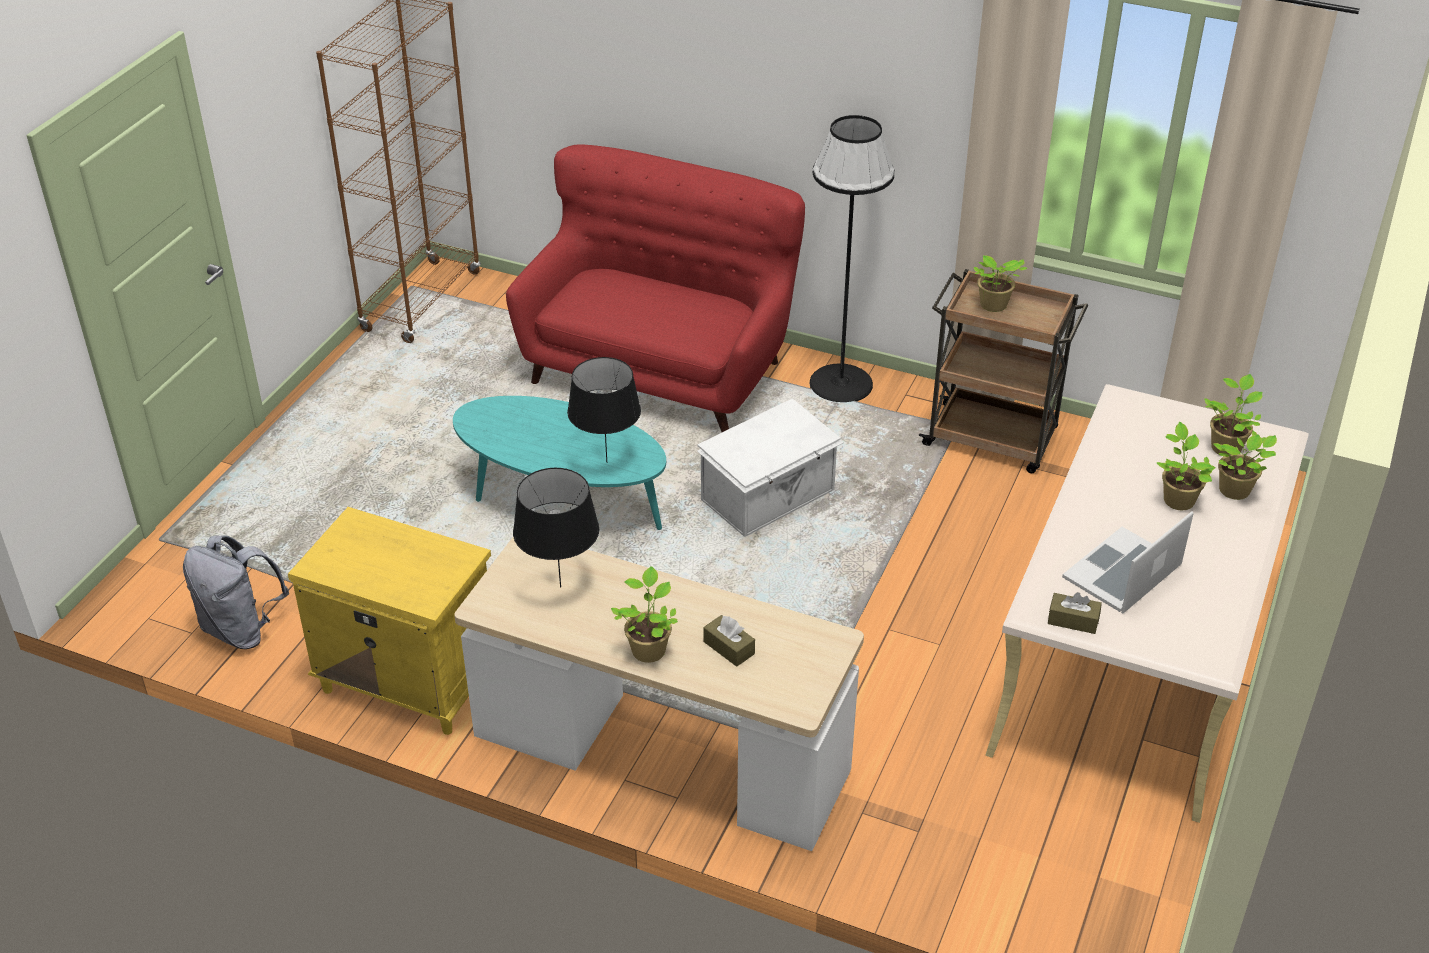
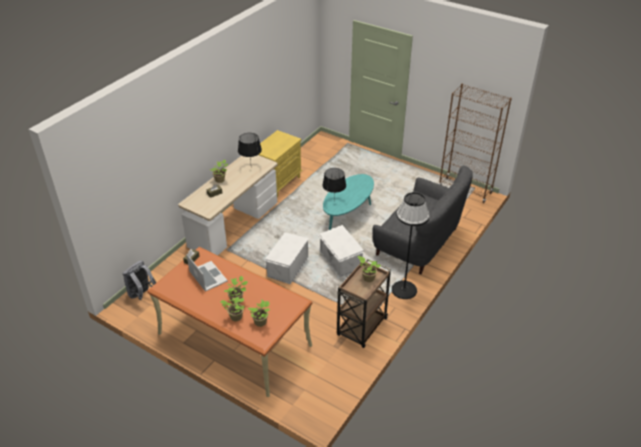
camera: 100 degrees right, 0 degrees up
(242, 629) = (307, 156): grey backpack -> grey backpack (141, 294)
(659, 367) = (419, 242): red sofa -> grey sofa
(827, 595) = (287, 267): none -> white storage box
(1136, 653) = (234, 339): beige desk -> orange desk

